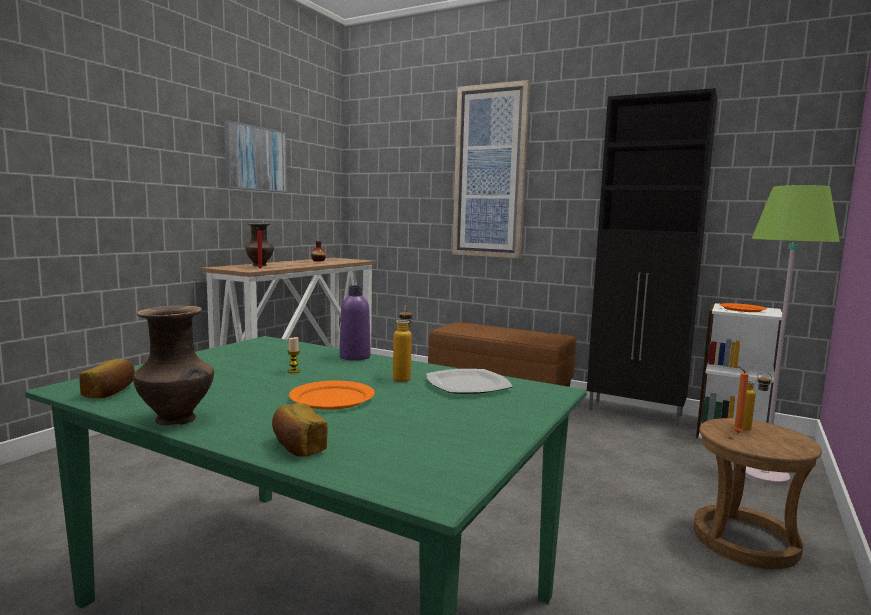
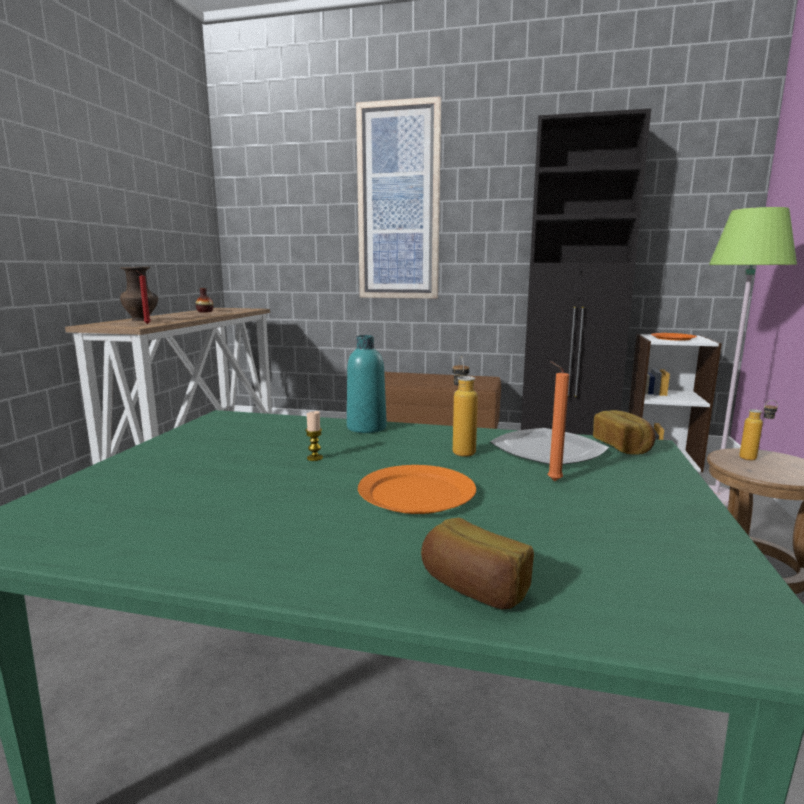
camera: 15 degrees left, 5 degrees up
(111, 392) = (68, 531): bread -> bread (623, 447)
(177, 420) = (234, 569): brown vase -> none
(255, 158) = (116, 184): picture -> none
(355, 357) = (366, 428): purple bottle -> turquoise bottle
(736, 432) = (747, 464): orange candle -> orange candle (552, 481)

